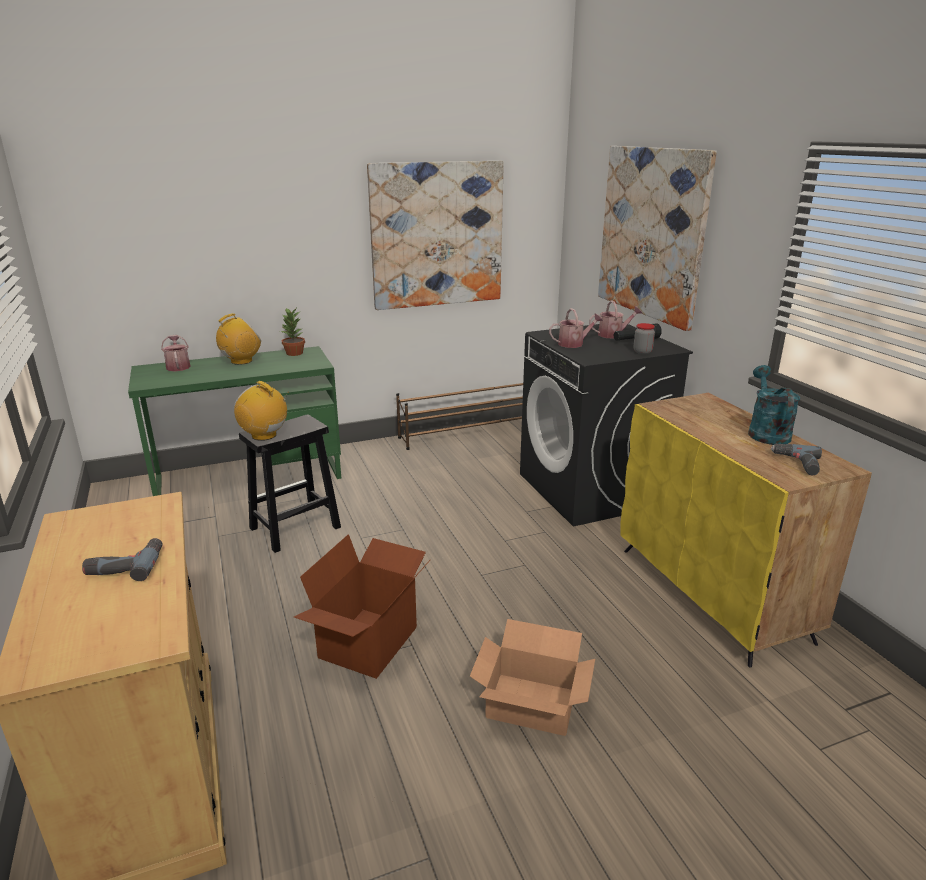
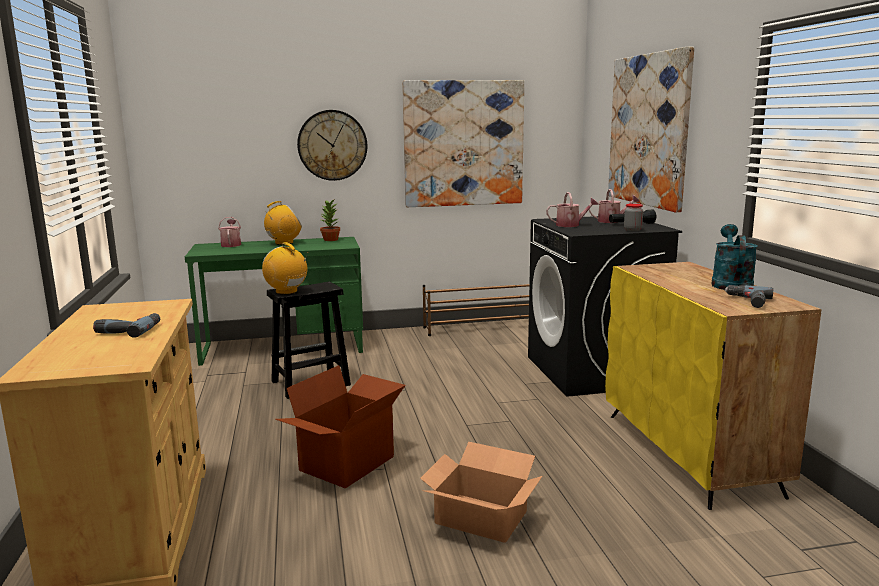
camera: 10 degrees right, 10 degrees down
(288, 242) = (332, 145): none -> wall clock

